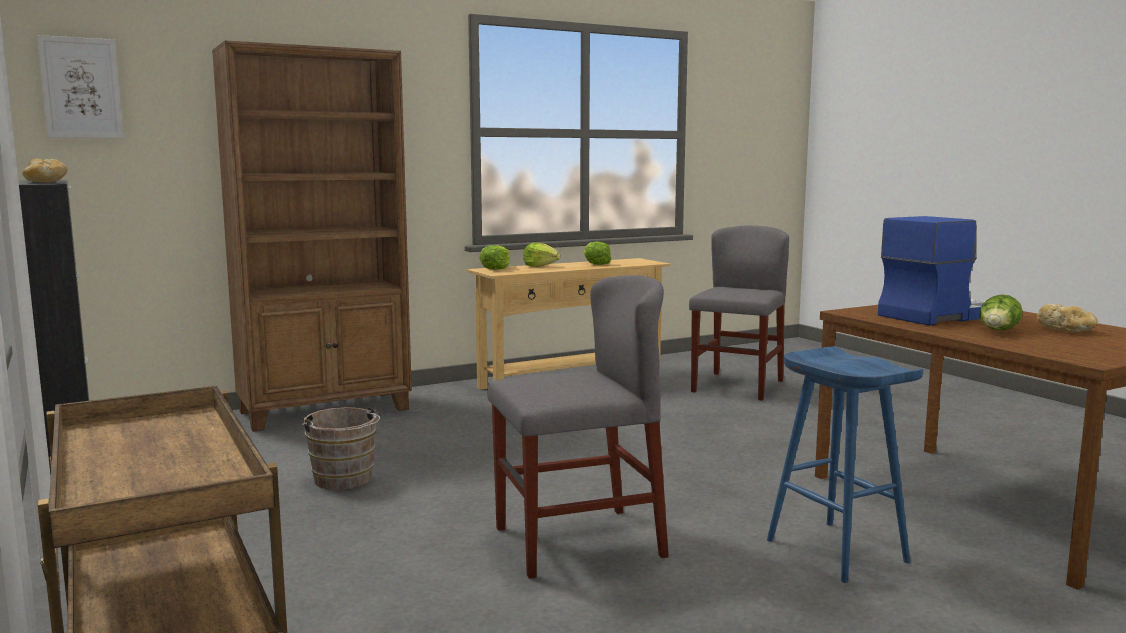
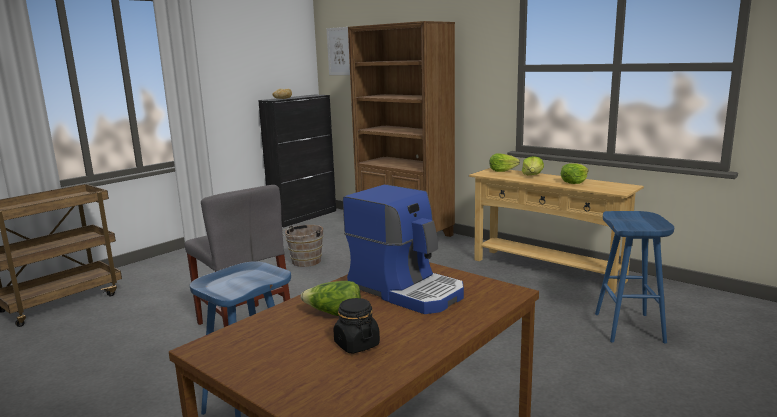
camera: 70 degrees right, 5 degrees up
(737, 386) = (630, 328): grey chair -> blue stool
(1066, 331) = (356, 344): bread -> black jar

